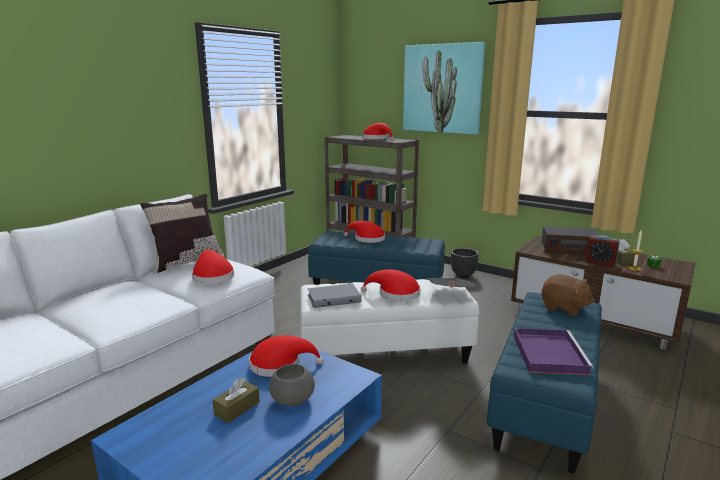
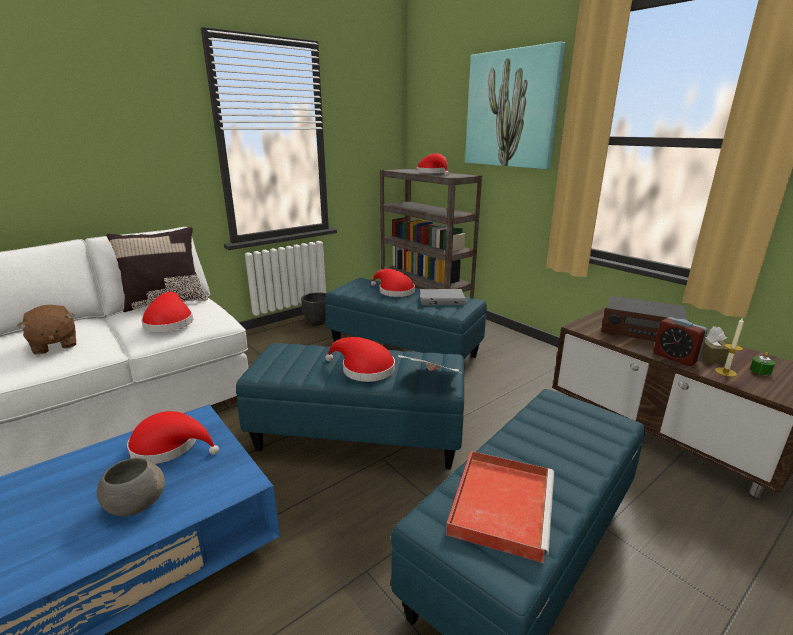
camera: 15 degrees right, 5 degrees up
(237, 408) = (65, 504): brown tissue box -> none
(334, 298) = (287, 365): grey book -> grey book (442, 299)
(385, 353) = (358, 437): white ottoman -> blue ottoman
(463, 275) = (517, 344): black planter -> black planter (318, 322)
(548, 353) = (501, 503): purple tray -> red tray
(564, 308) = (579, 424): brown plush toy -> brown plush toy (54, 345)

